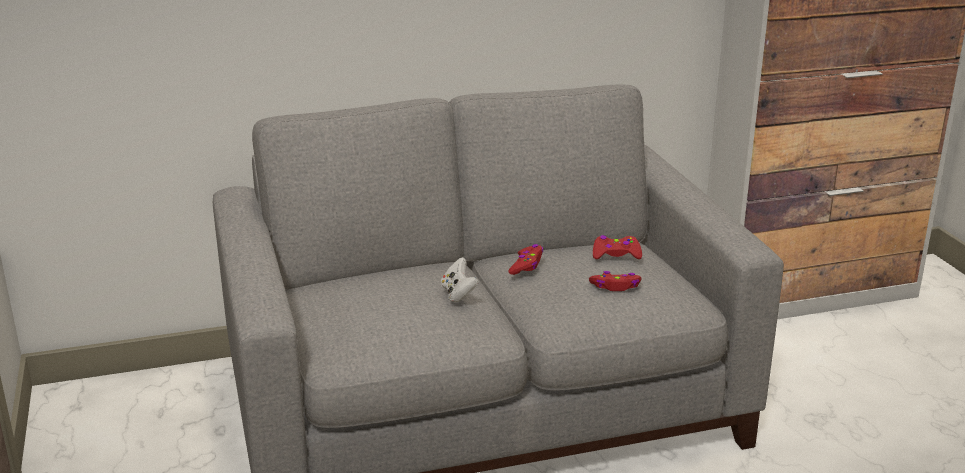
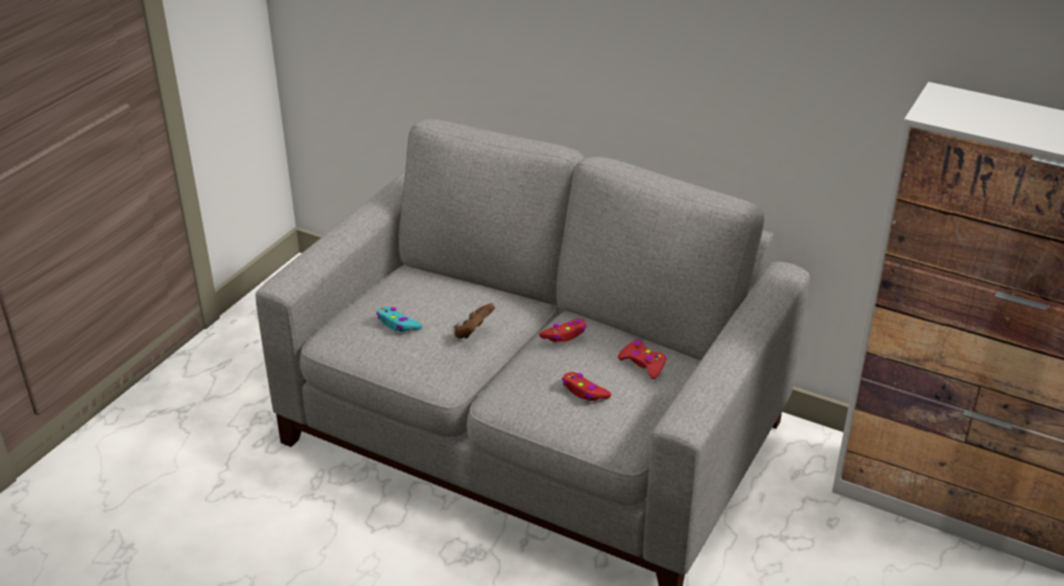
camera: 45 degrees right, 10 degrees up
(387, 317) = (398, 324): none -> turquoise game controller
(458, 294) = (473, 332): white game controller -> brown game controller

